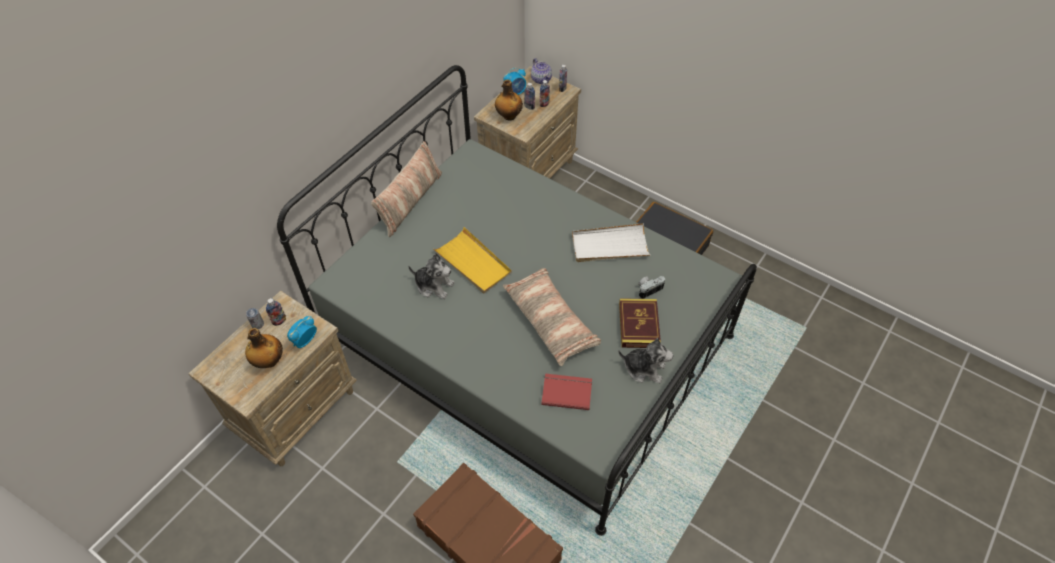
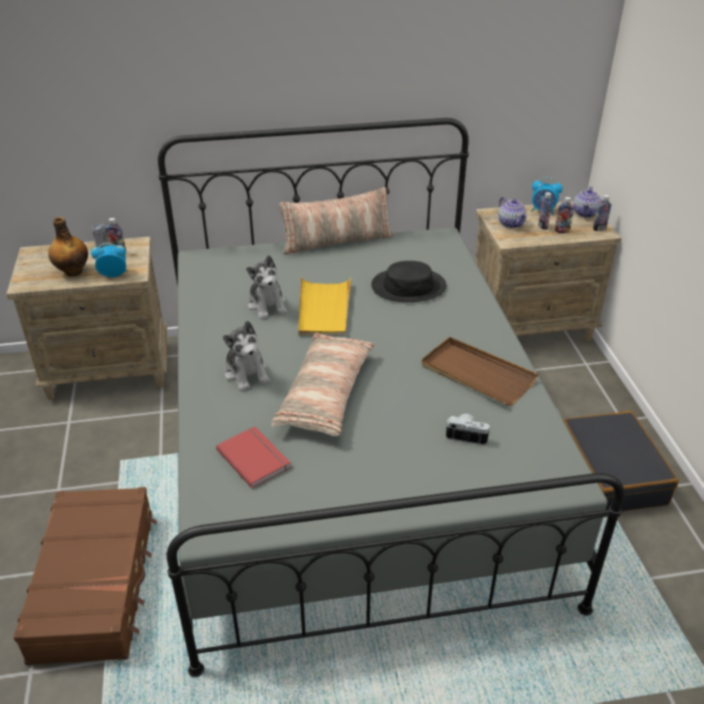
camera: 45 degrees right, 15 degrees down
(500, 208) = (408, 286): none -> black hat
(509, 116) = (511, 223): bottle -> teapot
(609, 246) = (476, 374): white tray -> brown tray
(638, 325) = (409, 457): book -> none
(644, 368) = (359, 497): plush toy -> plush toy (247, 373)

